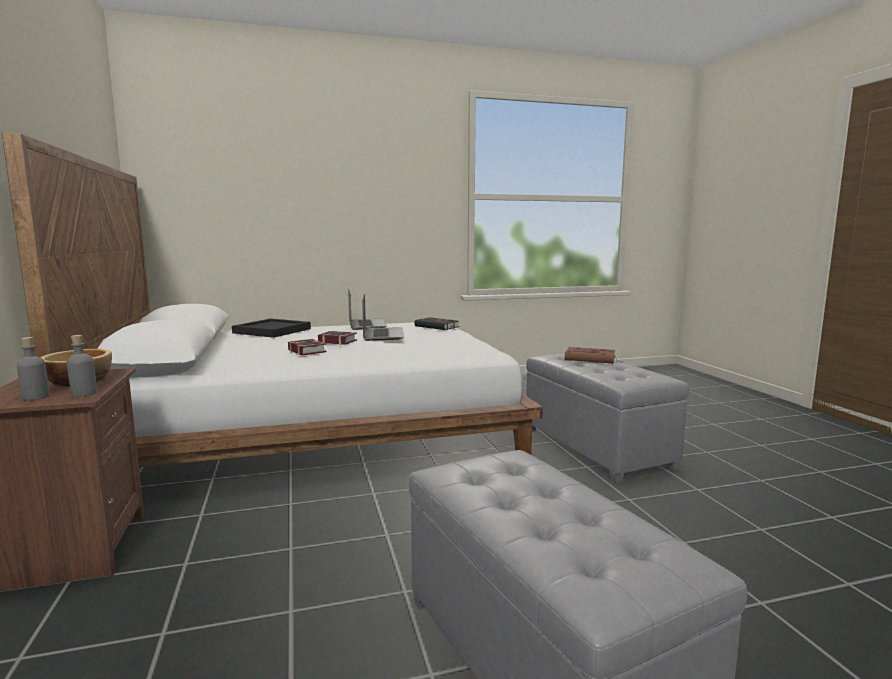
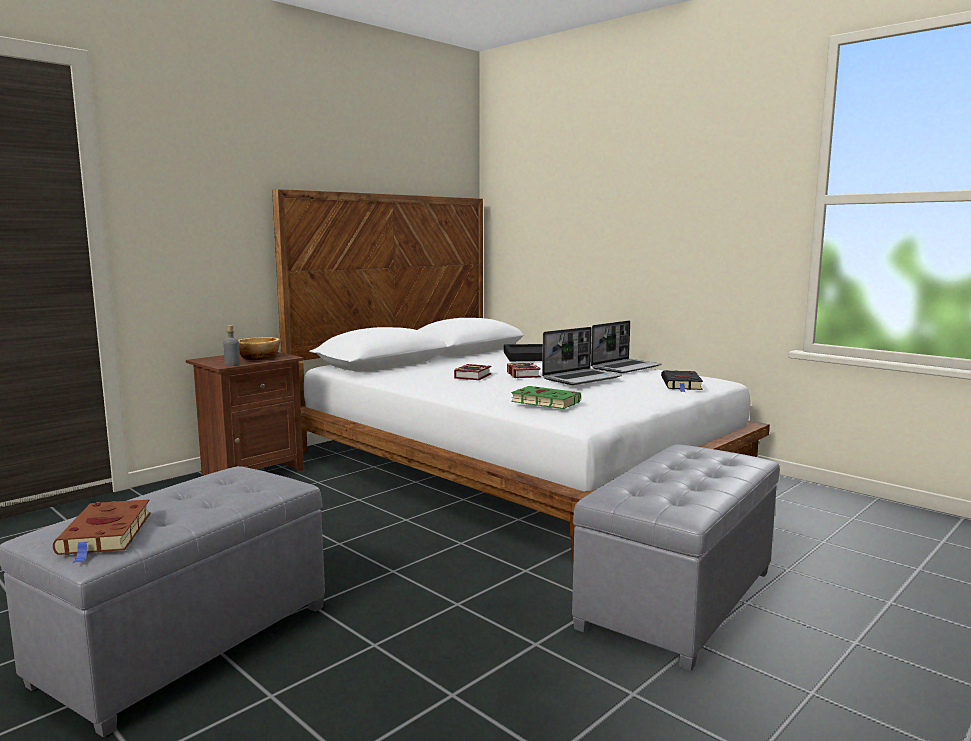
camera: 60 degrees right, 0 degrees up
(36, 397) = (219, 361): grey bottle -> none
(440, 350) = (543, 402): none -> green book
(591, 359) = (712, 466): brown book -> brown book (105, 535)

